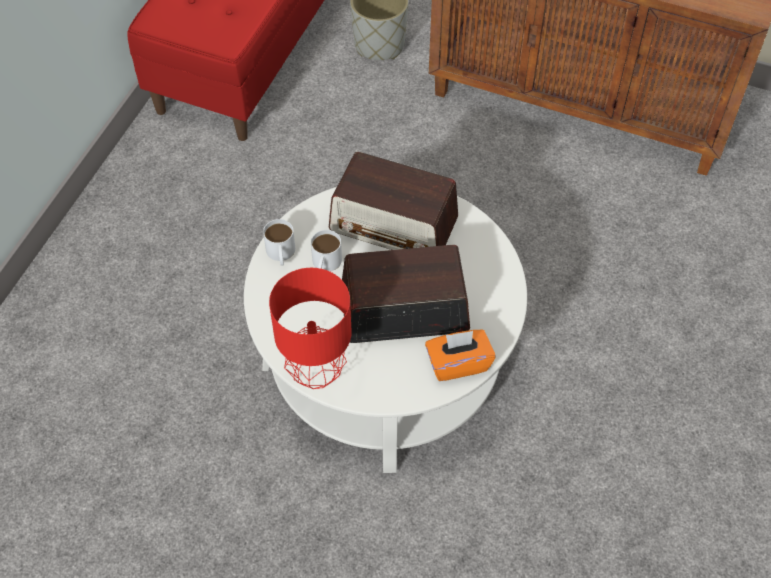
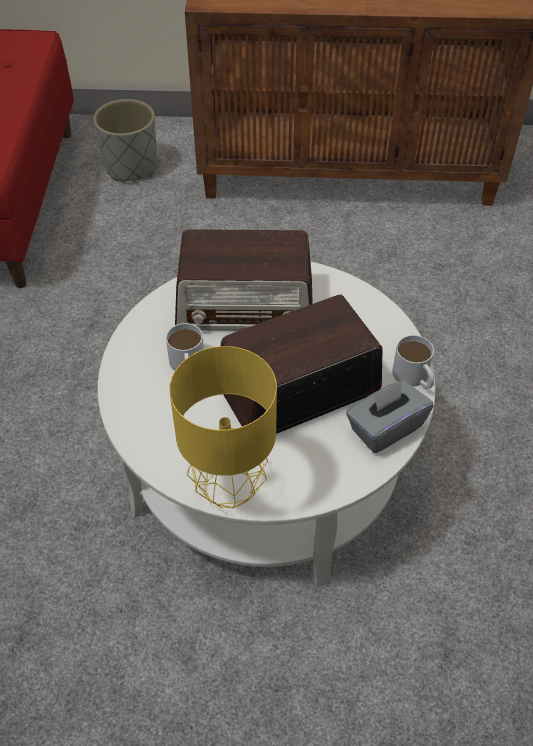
camera: 20 degrees left, 5 degrees down
(281, 254) = (130, 369): white mug -> white mug (414, 377)
(315, 374) = (228, 489): red table lamp -> yellow table lamp
(458, 363) = (385, 428): orange tissue box -> grey tissue box

